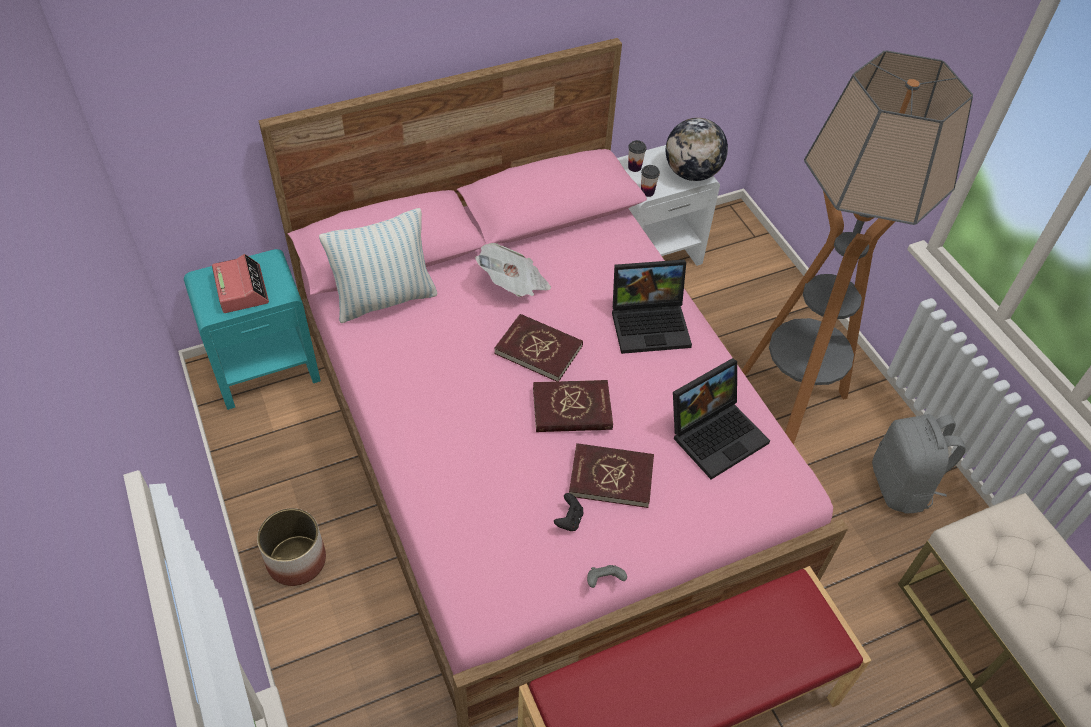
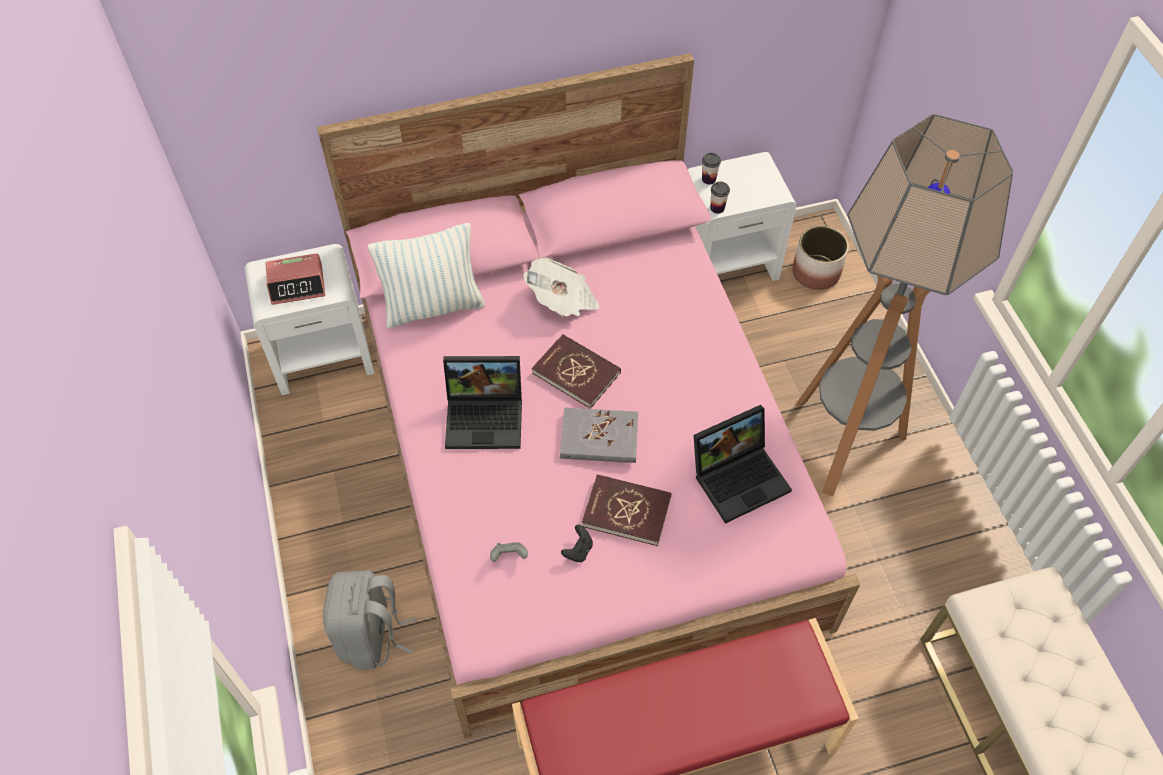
camera: 10 degrees right, 5 degrees up
(241, 289) = (297, 284): alarm clock -> alarm clock turned 90 degrees clockwise
(266, 368) = (323, 356): turquoise nightstand -> white nightstand
(297, 560) = (331, 553): planter -> planter (816, 273)
(572, 409) = (599, 438): red book -> grey book
(604, 581) = (602, 614): grey game controller -> grey game controller (509, 556)
(651, 323) = (694, 354): laptop -> laptop (486, 417)
(692, 173) = (768, 190): globe -> none
(901, 486) = (945, 538): grey backpack -> grey backpack (372, 635)

